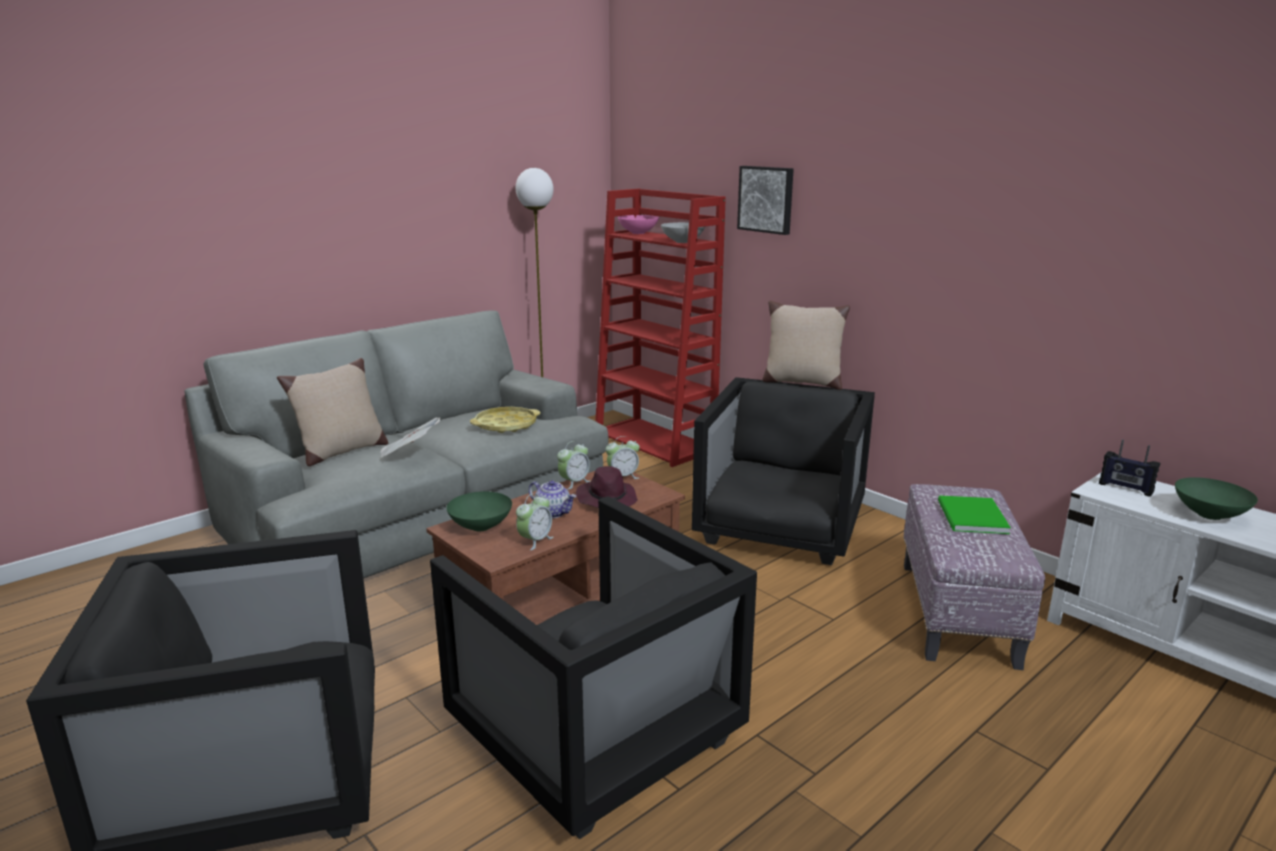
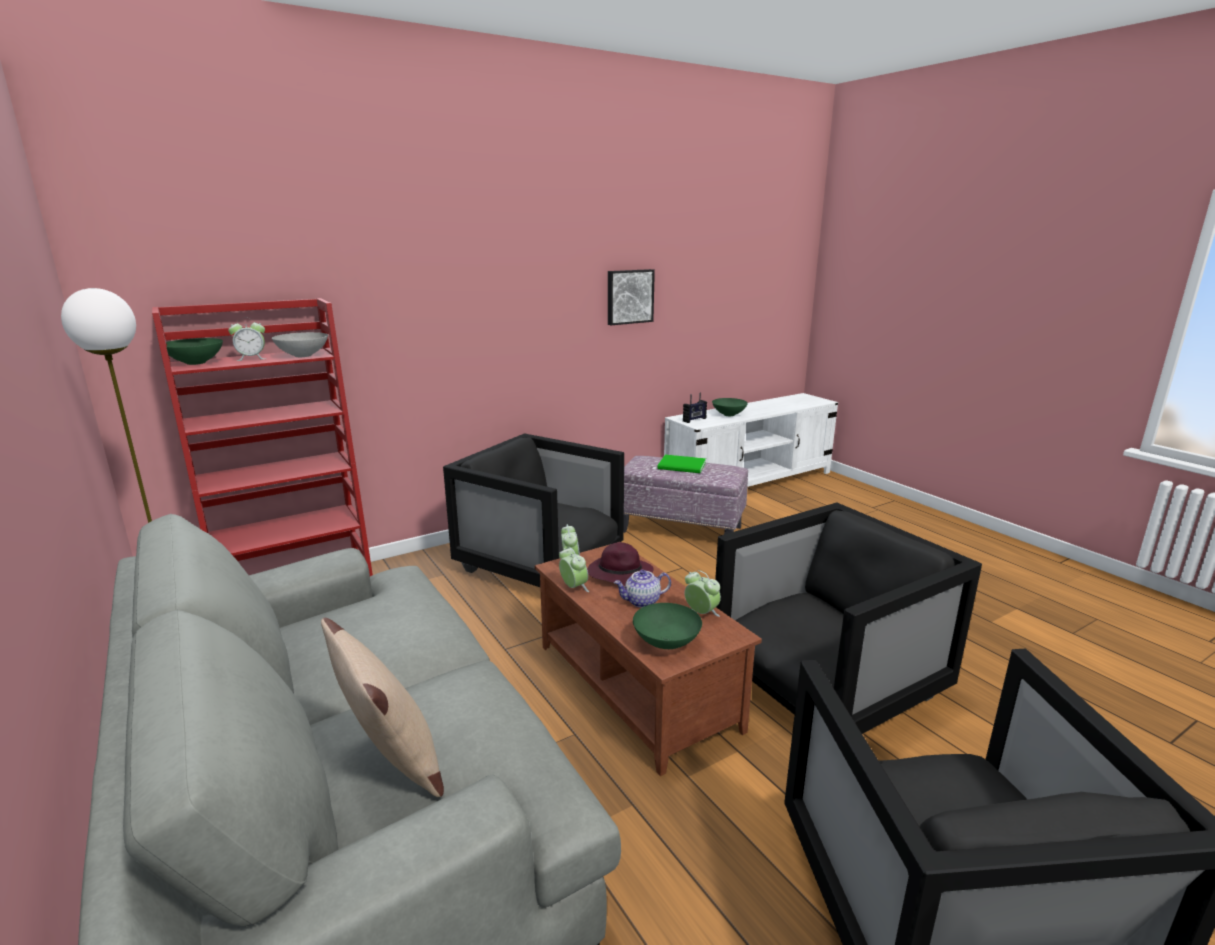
camera: 80 degrees left, 0 degrees up
(409, 454) = (457, 687): newspaper -> none
(506, 425) = (399, 612): yellow tray -> none
(553, 513) = (642, 601): teapot -> teapot turned 150 degrees counterclockwise
(639, 233) = (196, 363): pink bowl -> green bowl
(662, 237) = (251, 358): none -> alarm clock
(766, 199) = (375, 294): picture -> picture (629, 296)
(801, 382) = (485, 447): beige pillow -> none

